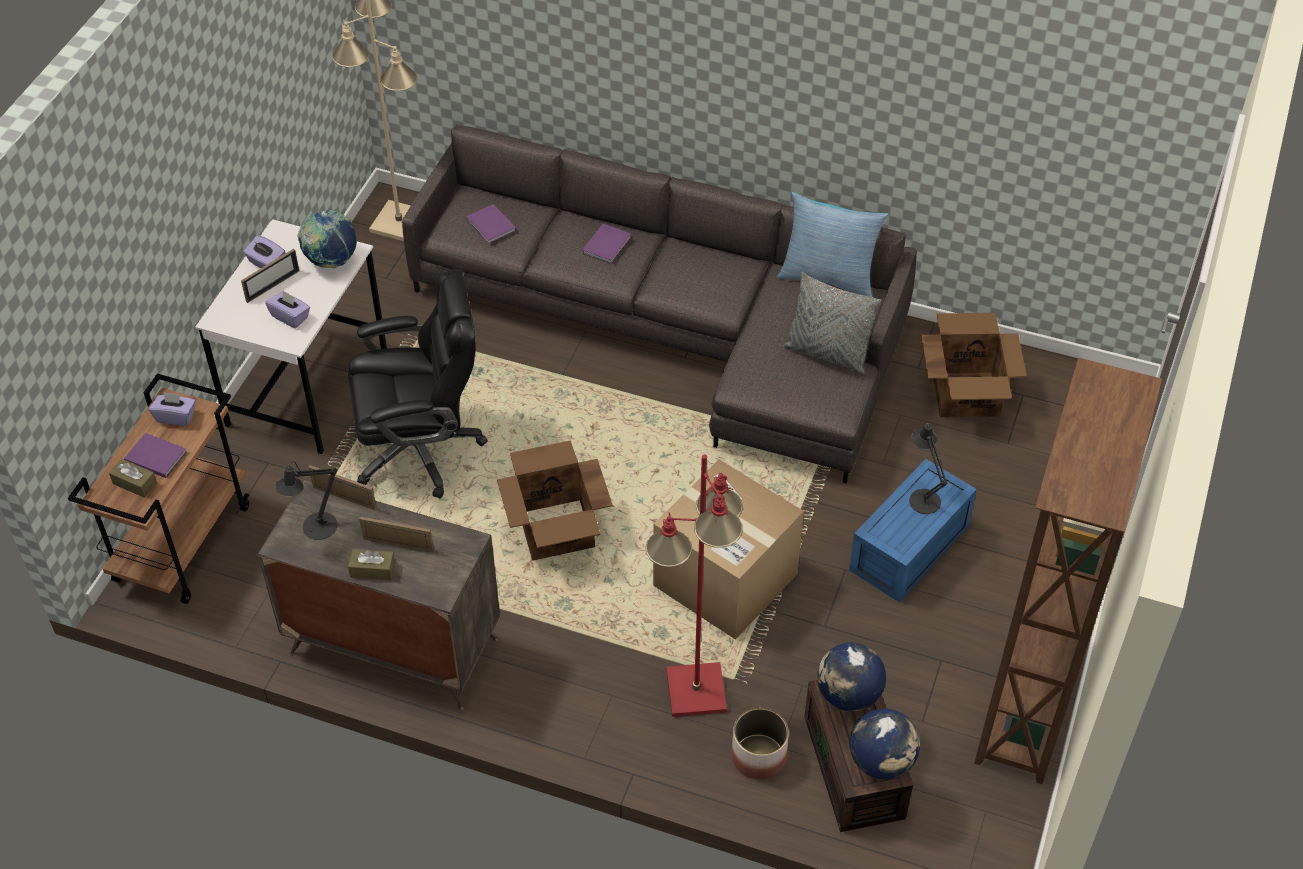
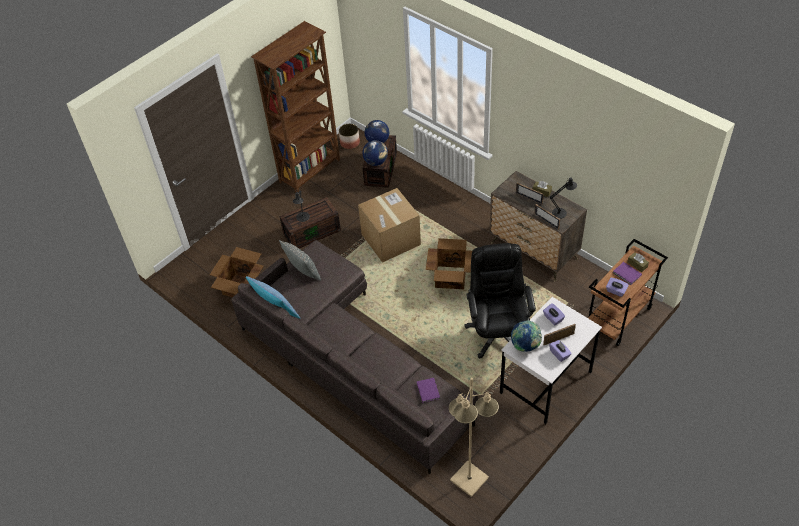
camera: 155 degrees left, 0 degrees up
(421, 448) = (497, 333): black office chair -> black office chair turned 75 degrees clockwise
(608, 245) = (372, 359): purple book -> none
(695, 691) = (423, 205): red floor lamp -> none
(758, 757) = (412, 180): planter -> planter (350, 143)
(910, 550) = (312, 231): blue storage box -> brown storage box

